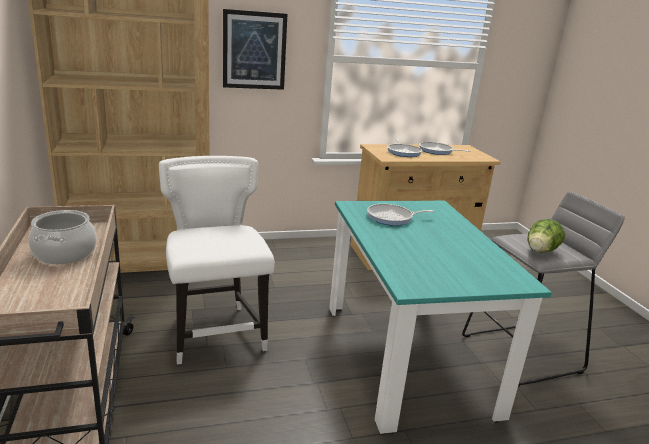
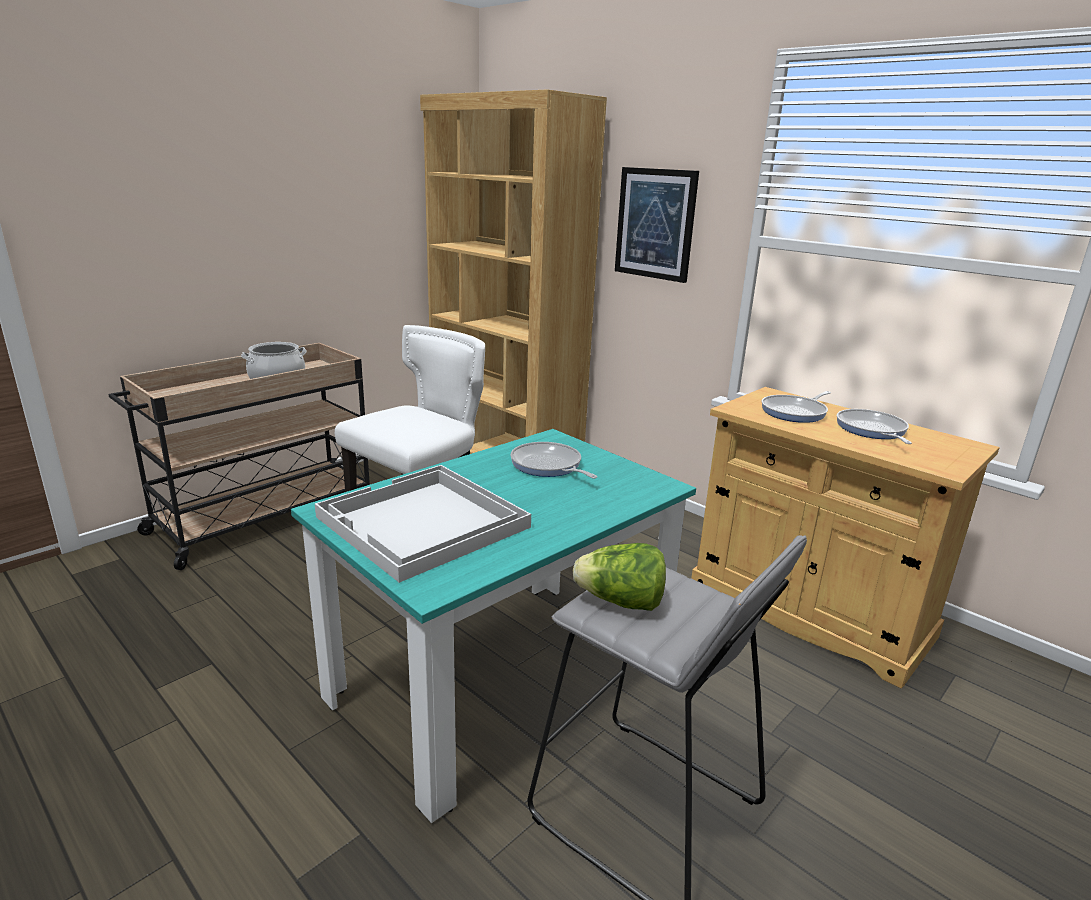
camera: 60 degrees right, 0 degrees up
(448, 266) = (422, 523): none -> white tray

